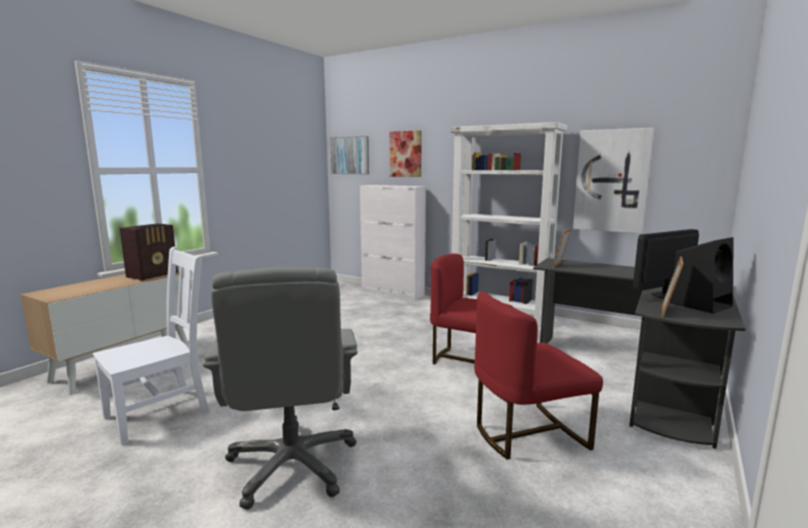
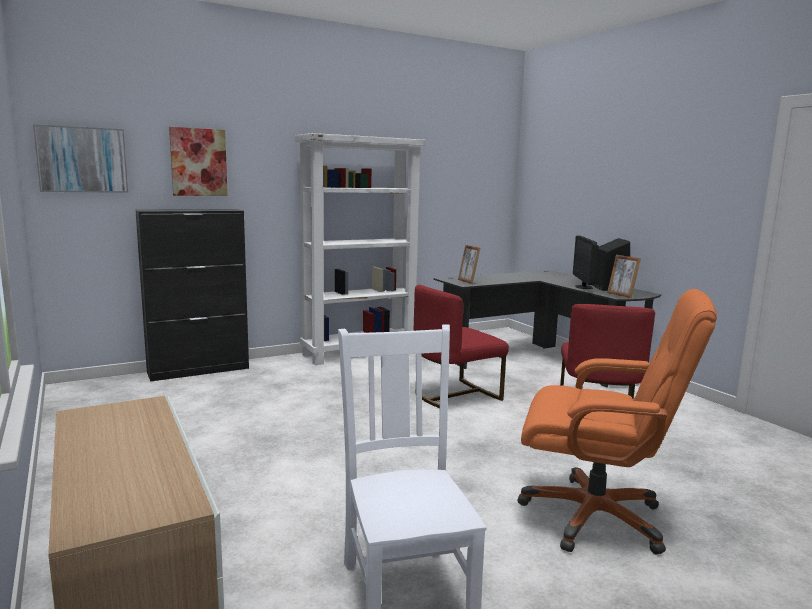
camera: 60 degrees left, 0 degrees up
(154, 275) = (133, 419): radio -> none
(292, 465) = (595, 517): grey office chair -> orange office chair
(393, 293) = (199, 370): white cabinet -> black cabinet
(611, 181) = (438, 198): picture -> none

